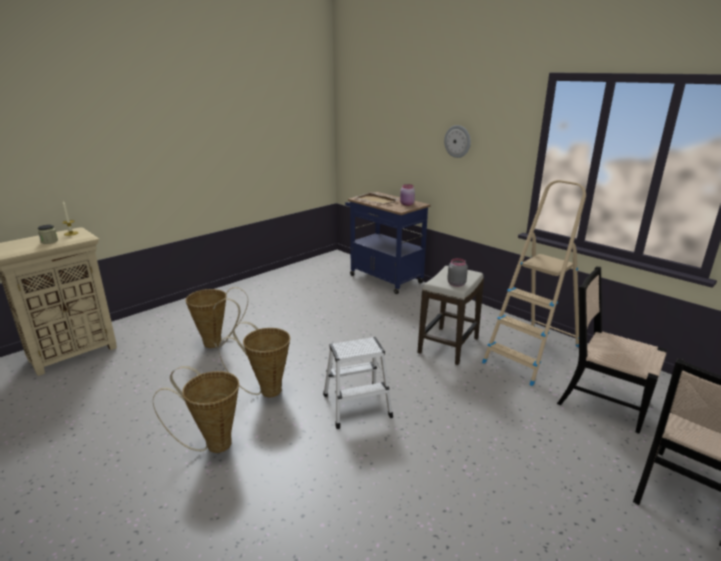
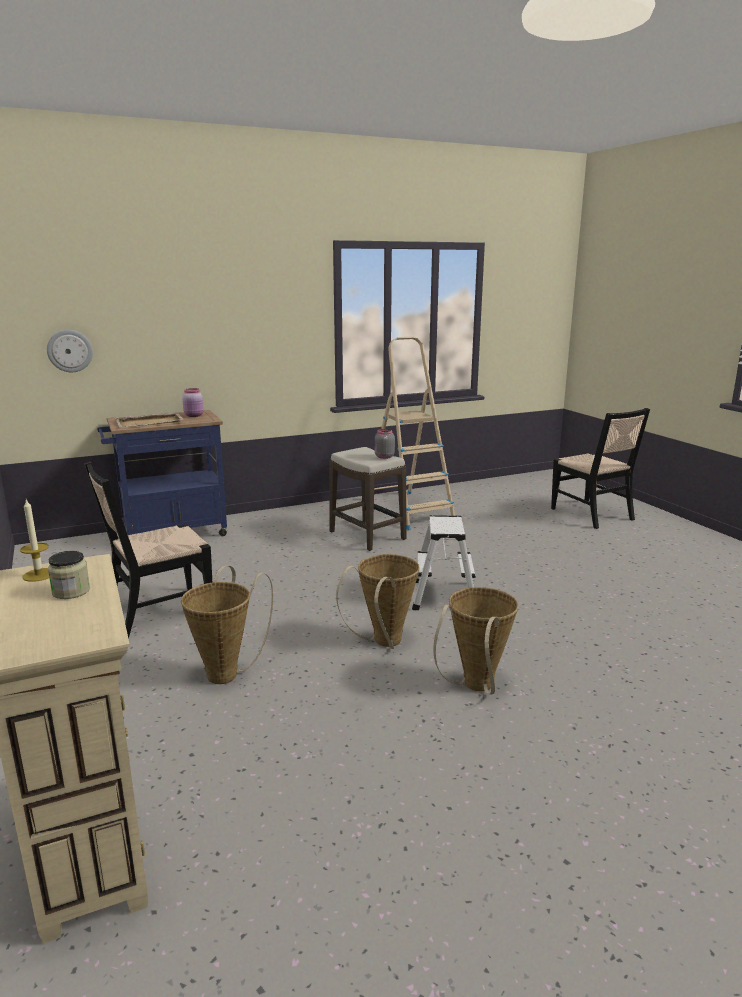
camera: 70 degrees left, 5 degrees down
(457, 141) = (236, 323): wall clock -> wall clock (70, 351)
(603, 403) = (491, 507): chair -> chair (159, 612)

